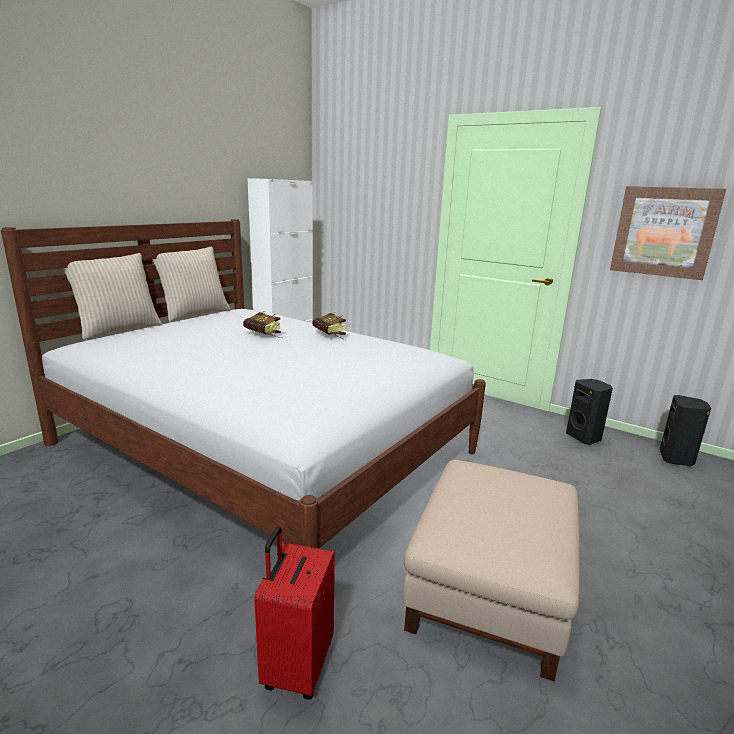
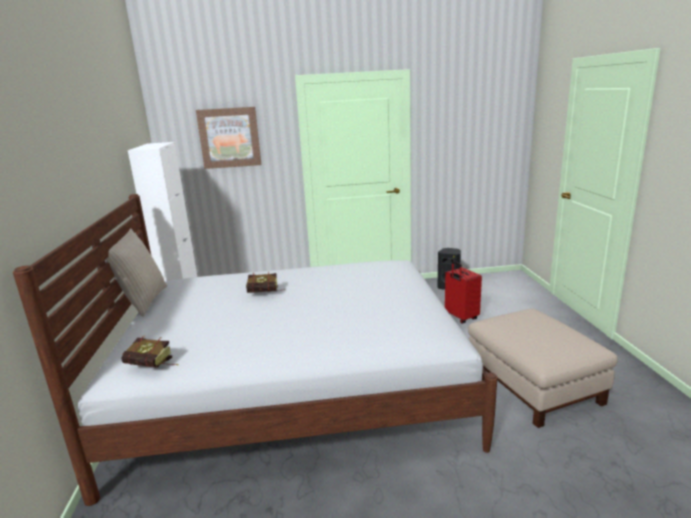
camera: 40 degrees left, 0 degrees up
(118, 330) = (113, 344): beige pillow -> none
(296, 666) = (531, 478): red suitcase -> red suitcase (460, 317)
(331, 336) = (310, 275): book -> book (153, 366)
(664, 232) = (460, 146): picture -> picture (229, 137)
(677, 459) = (498, 280): black speaker -> none

